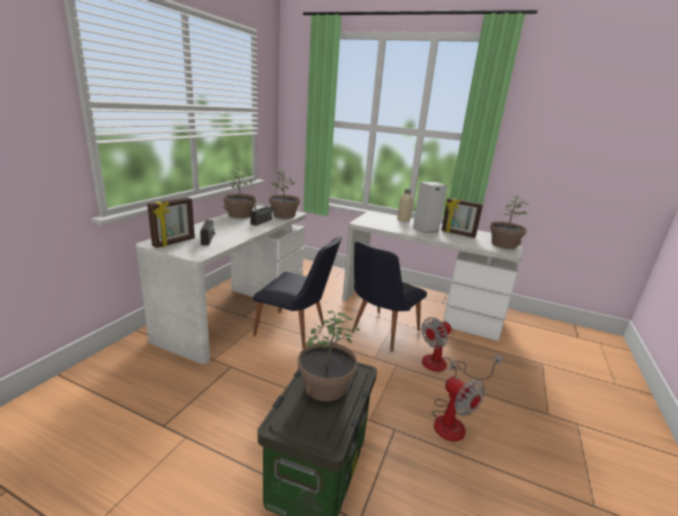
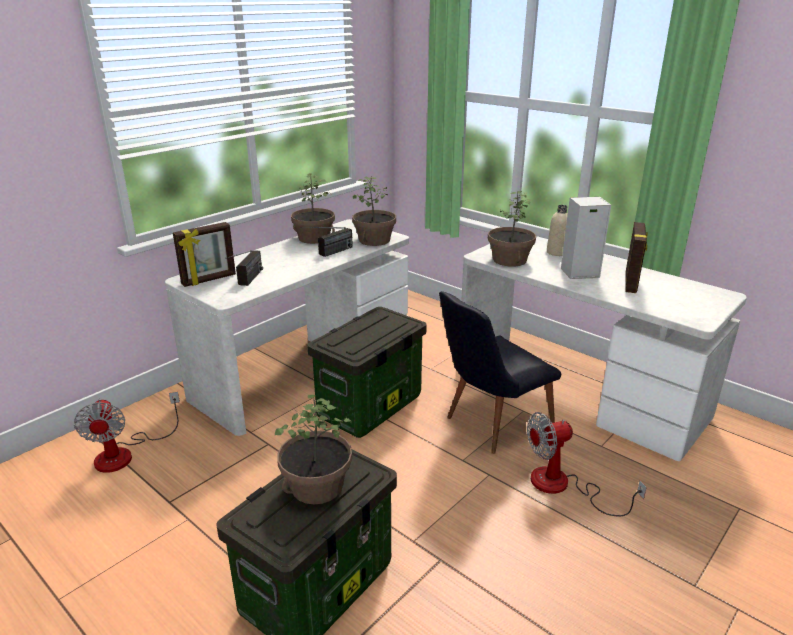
camera: 20 degrees right, 5 degrees up
(296, 332) = (370, 408): black chair -> storage box
(449, 420) = (526, 563): fan -> fan (125, 453)
(458, 234) = (631, 283): picture frame -> picture frame turned 120 degrees counterclockwise
(503, 244) = (699, 306): potted plant -> potted plant (509, 260)

